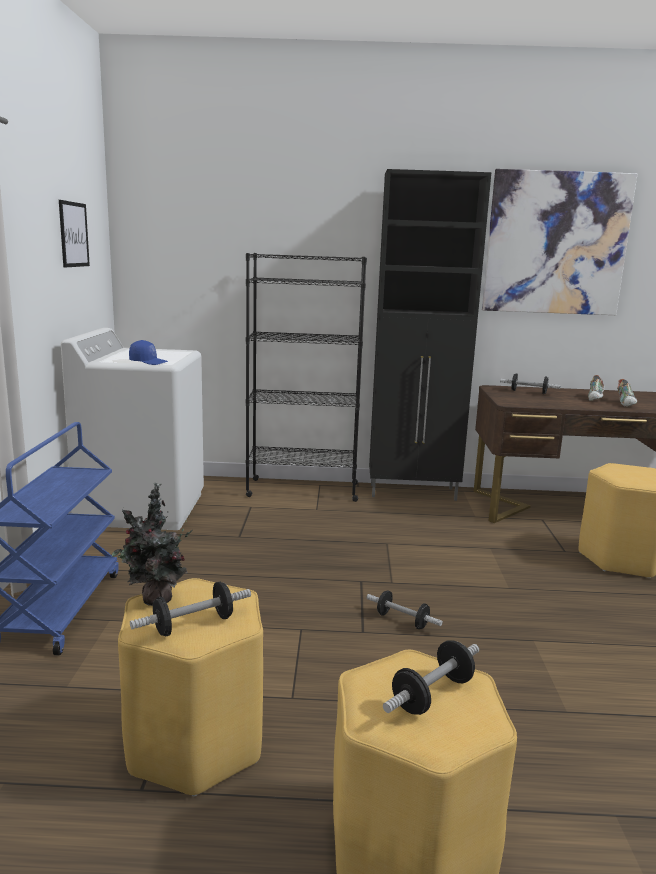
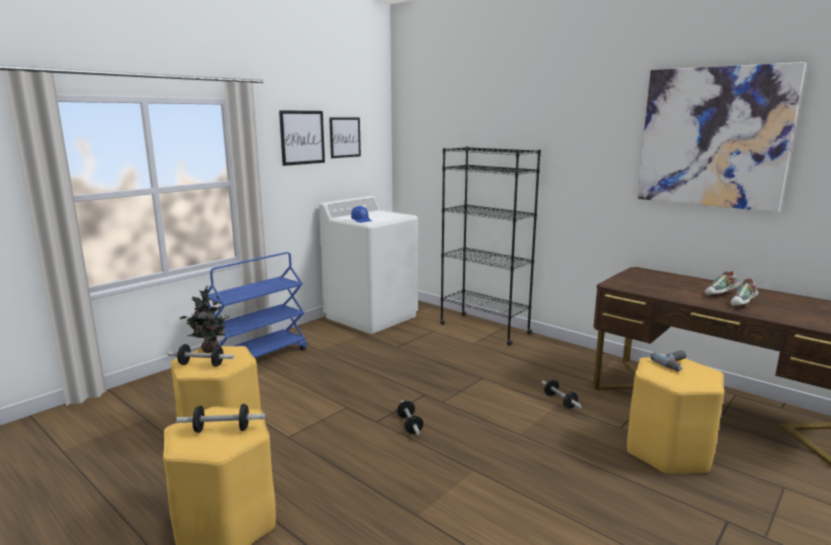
camera: 40 degrees right, 0 degrees up
(35, 230) = (302, 137): none -> picture
(414, 493) = (566, 350): black cabinet -> none
(528, 392) = (663, 279): dumbbell -> dumbbell (560, 401)
(623, 469) = (675, 364): none -> power drill

